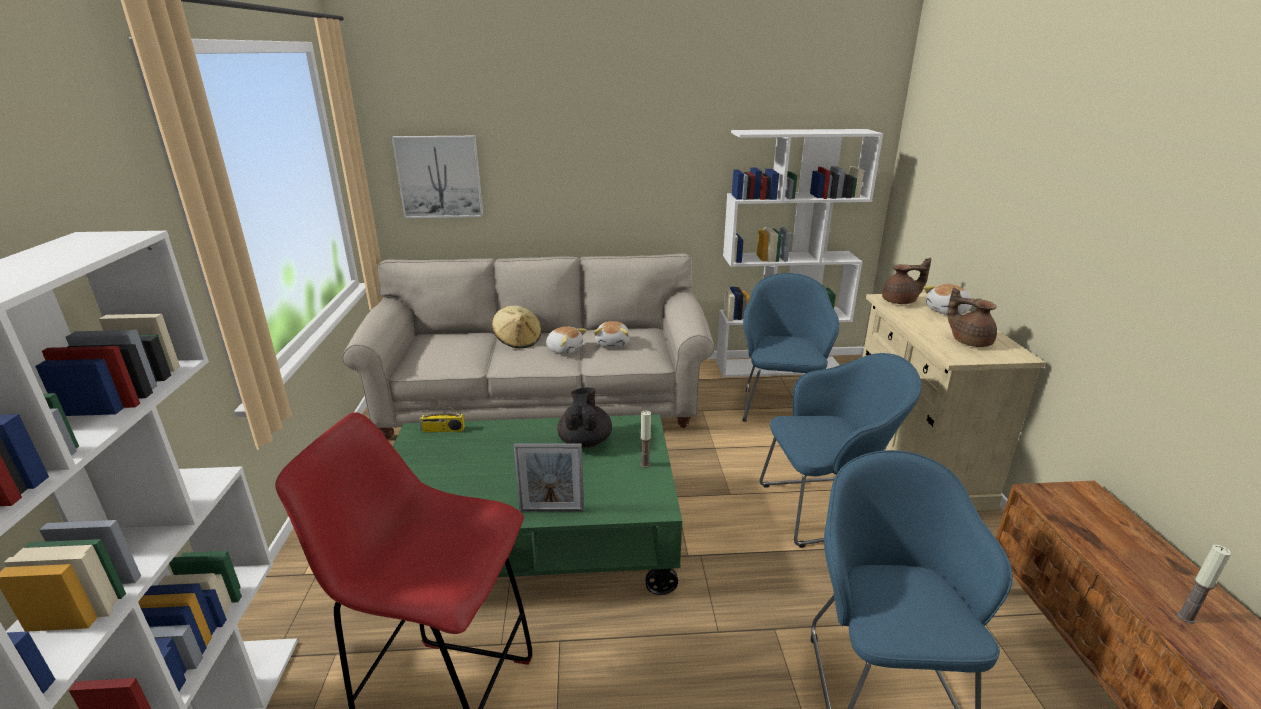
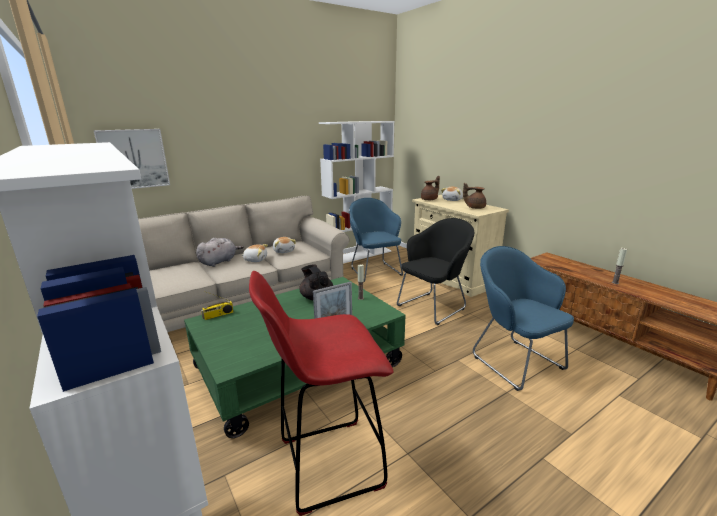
camera: 30 degrees left, 5 degrees down
(518, 341) = (219, 262): beige hat -> grey plush toy
(825, 508) = (434, 306): blue armchair -> black armchair

